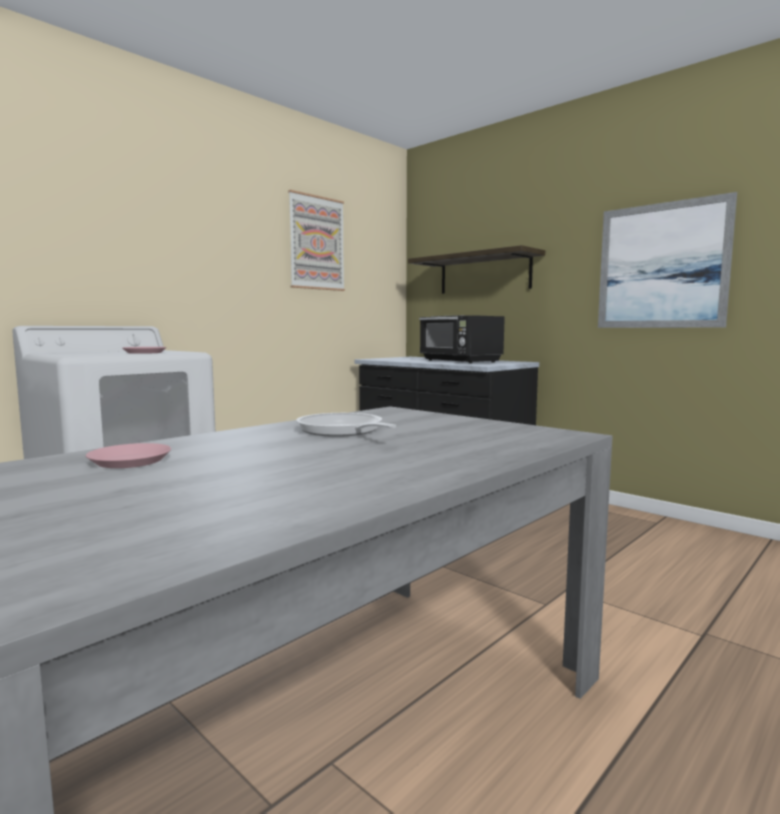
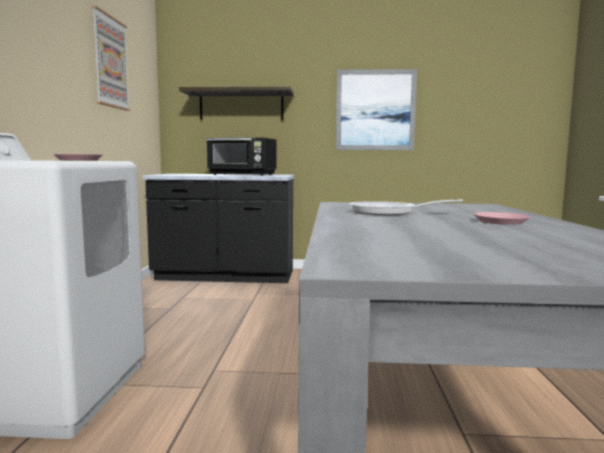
camera: 40 degrees left, 0 degrees up
(131, 461) = (389, 235): pink plate -> pink plate (500, 222)

